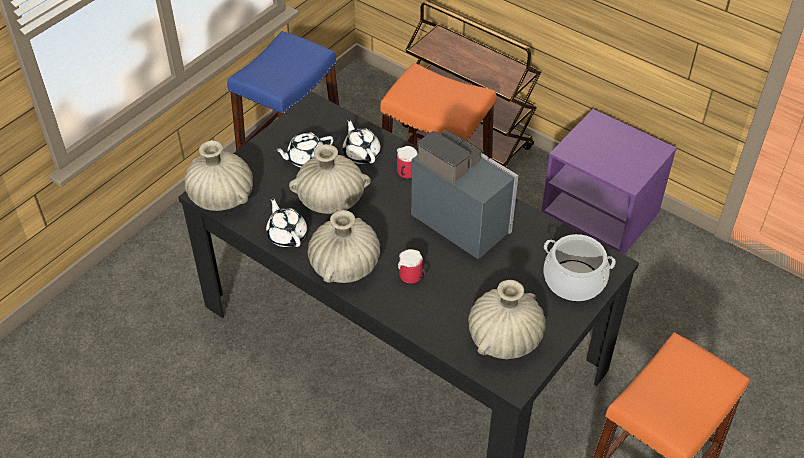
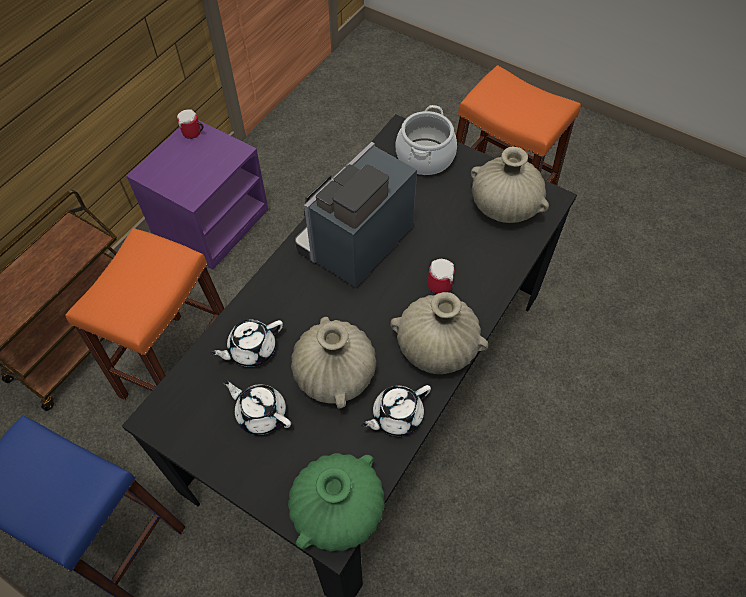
camera: 95 degrees left, 10 degrees up
(221, 198) = (338, 510): beige vase -> green vase
(306, 159) = (261, 413): white teapot -> white teapot turned 150 degrees clockwise
(405, 173) = (285, 300): mug -> mug (194, 133)

